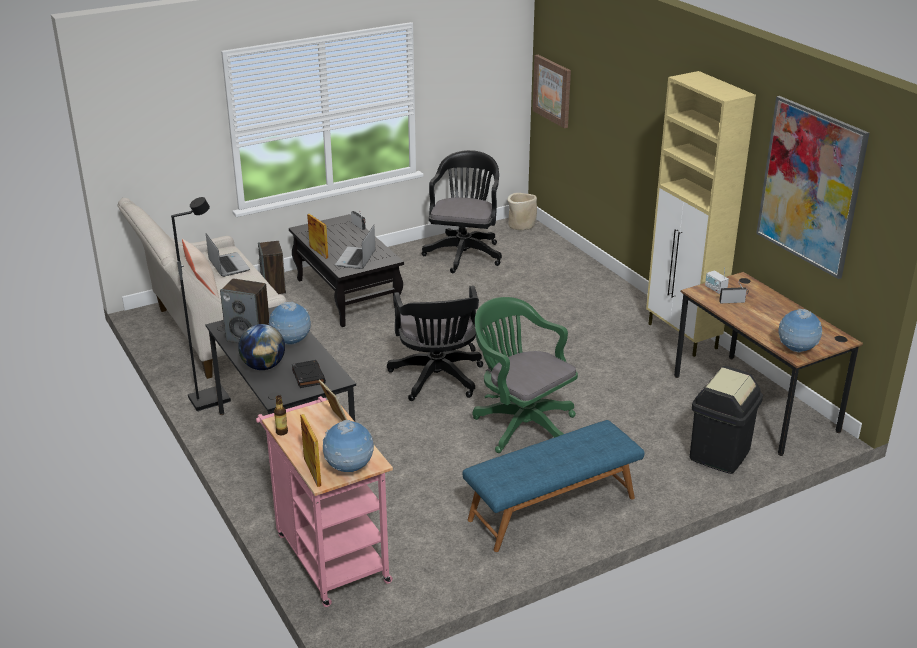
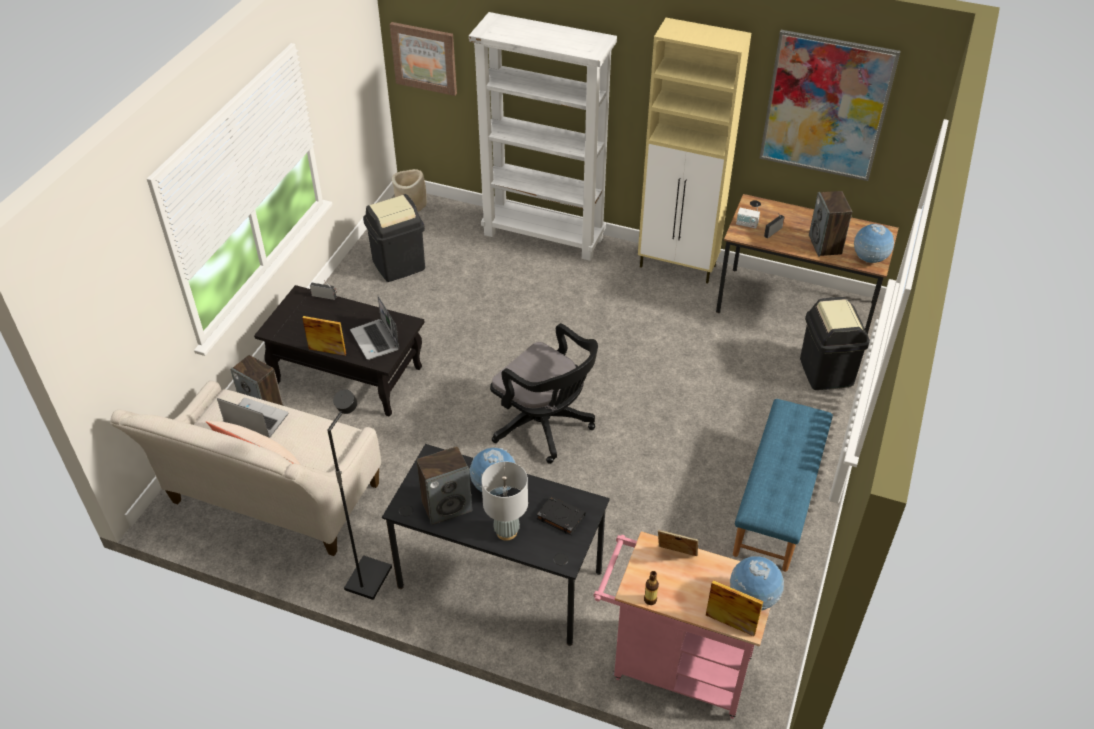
camera: 40 degrees left, 15 degrees up
(263, 366) = (506, 531): globe -> grey table lamp
(464, 253) = (398, 265): black office chair -> black trash can
(521, 424) = (663, 432): green office chair -> none
(596, 278) = (544, 236): none -> white bookcase
(768, 326) = (825, 245): none -> speaker

